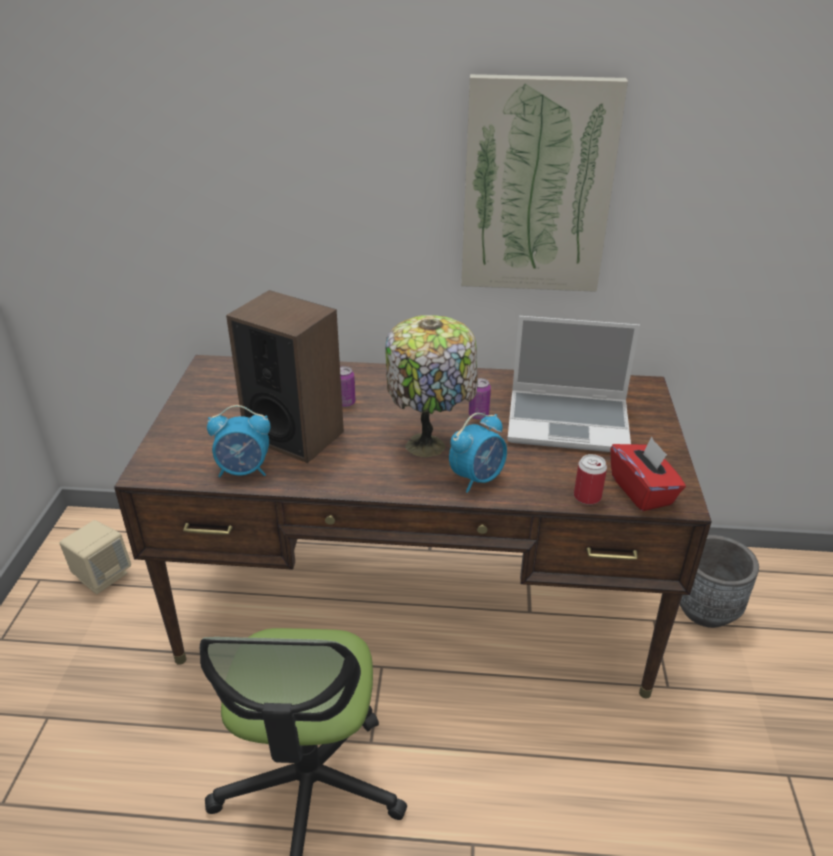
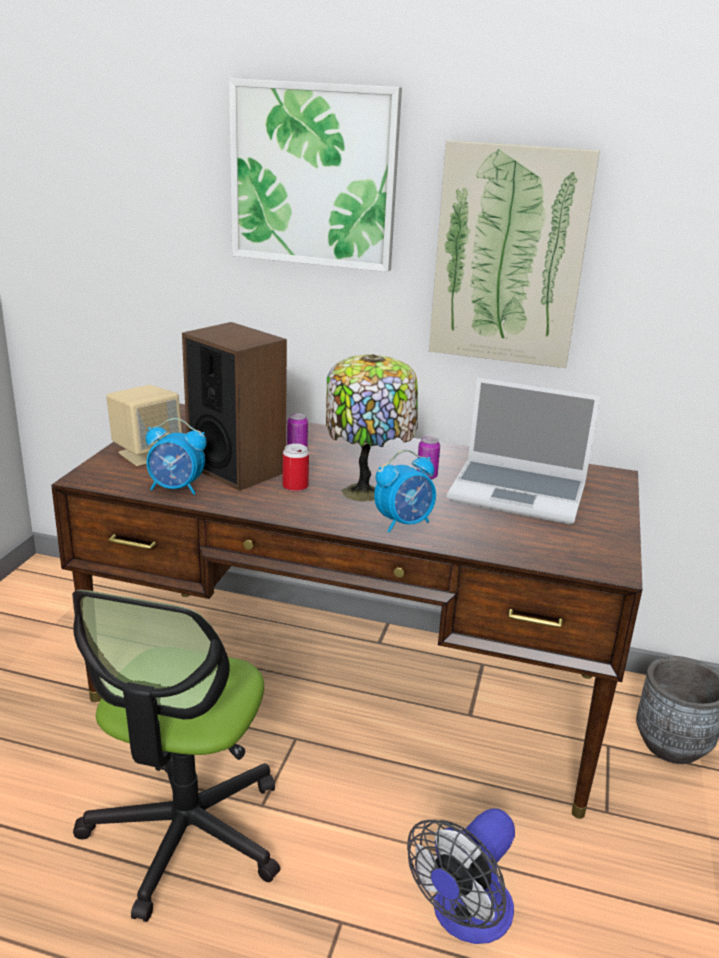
camera: 10 degrees right, 10 degrees down
(102, 576) = (47, 615): beige speaker -> beige speaker (146, 454)
(328, 118) = (314, 176): none -> picture
(576, 816) = (464, 918): none -> fan
(587, 497) = (513, 552): can -> can (295, 486)
(642, 491) = (575, 555): red tissue box -> none

